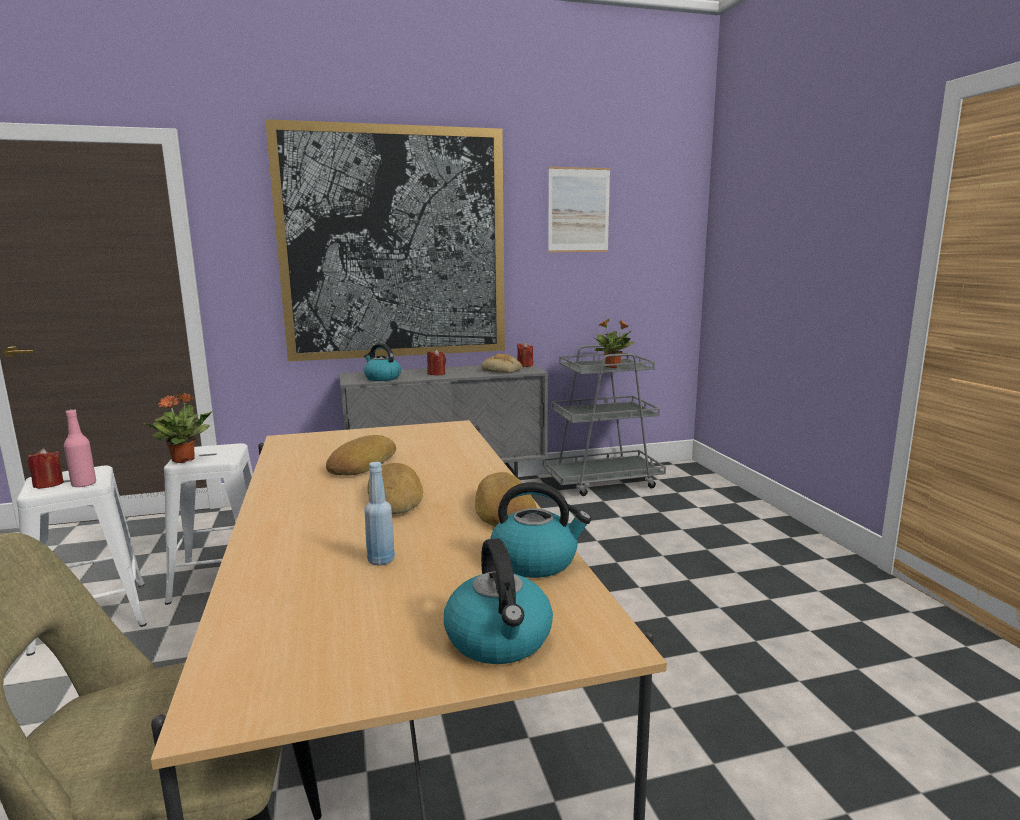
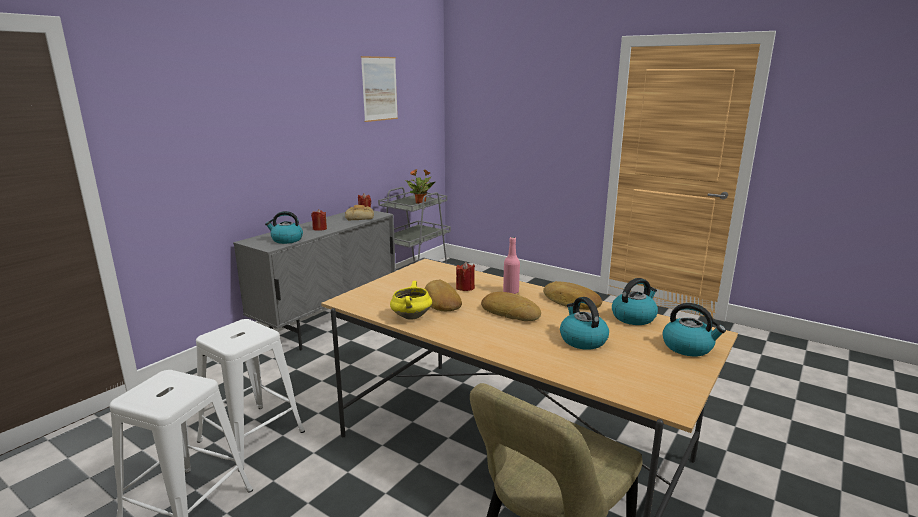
camera: 40 degrees left, 5 degrees up
(48, 484) = (156, 399): red candle -> red candle (465, 288)
(84, 484) = (194, 387): pink bottle -> pink bottle (511, 292)
(184, 459) = (230, 344): potted plant -> none
(293, 469) = (411, 316): none -> yellow cooking pot
(381, 560) = (582, 340): blue bottle -> kettle
(394, 244) = (264, 124): picture -> none

